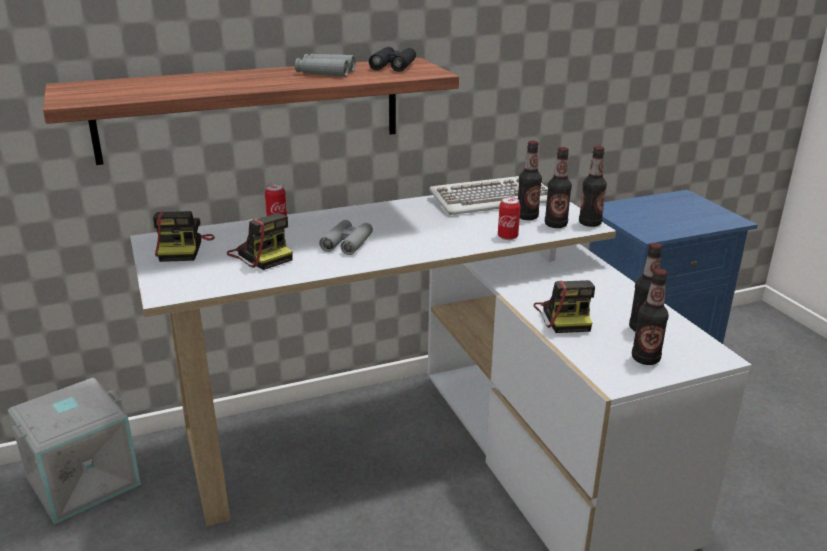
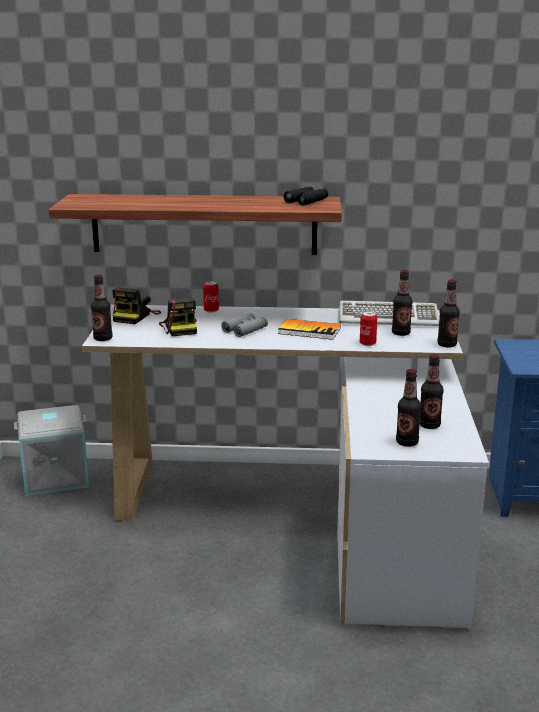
camera: 25 degrees right, 5 degrees down
(325, 72) = (250, 201): grey binoculars -> none
(425, 231) = (309, 331): none -> book
(555, 225) = (417, 341): bottle -> bottle (103, 338)
(564, 316) = (378, 407): camera -> none

